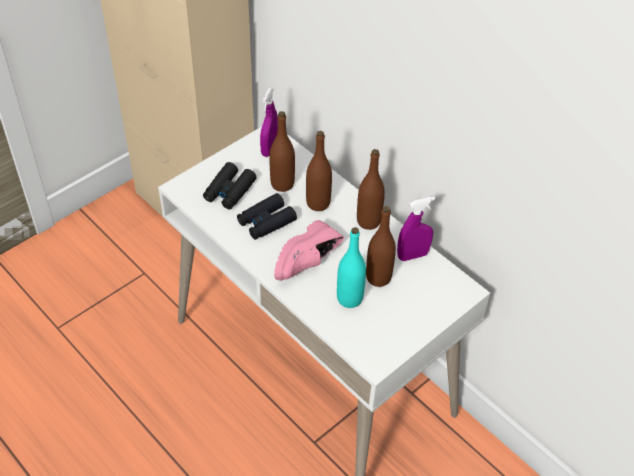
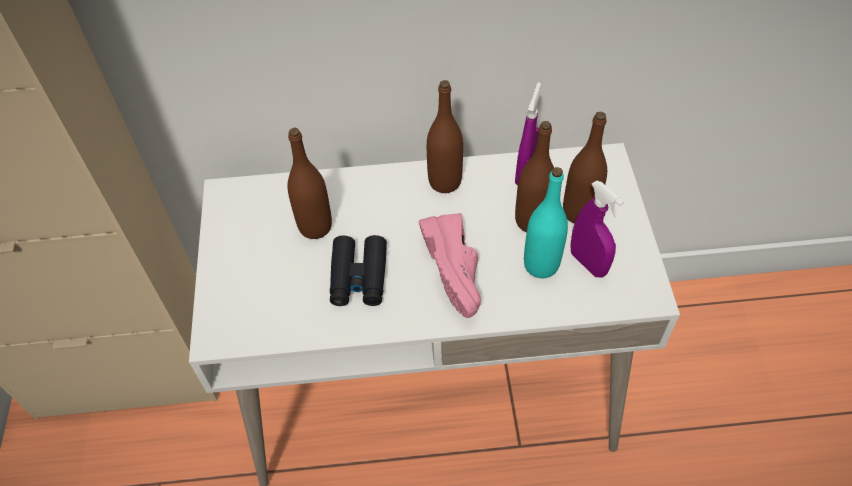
camera: 50 degrees left, 5 degrees up
(229, 191) = (274, 286): black binoculars -> none
(269, 148) = (247, 206): purple spray bottle -> purple spray bottle (588, 263)
(318, 203) = (376, 210): brown bottle -> brown bottle (579, 212)

